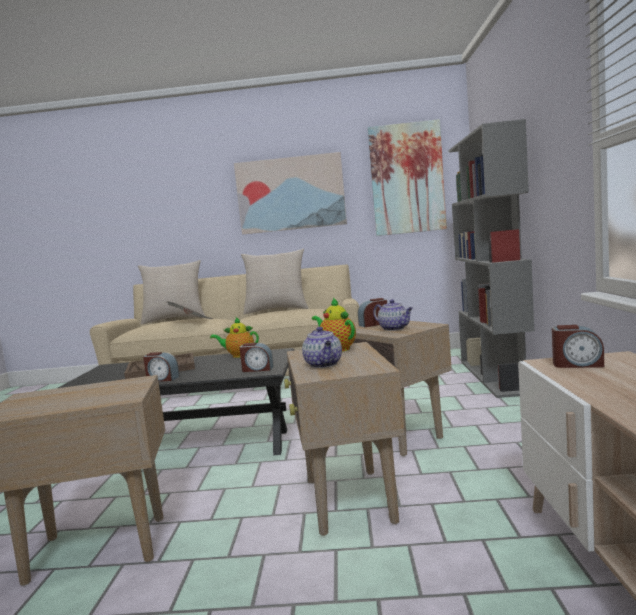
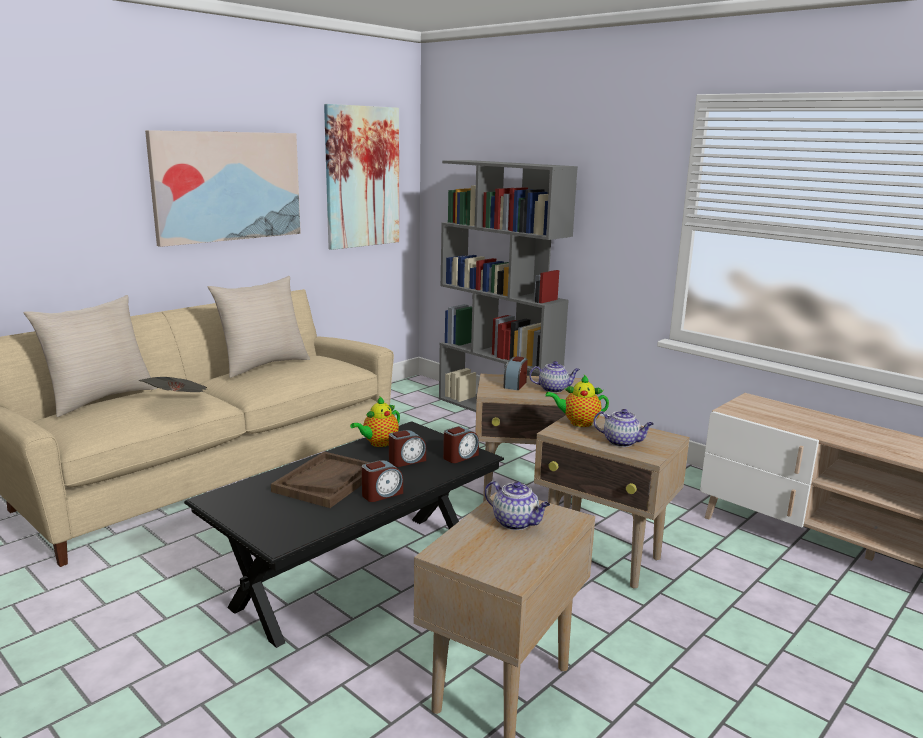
camera: 50 degrees left, 10 degrees up
(96, 392) = (516, 523): none -> teapot
(577, 364) = (748, 409): alarm clock -> alarm clock (407, 461)

